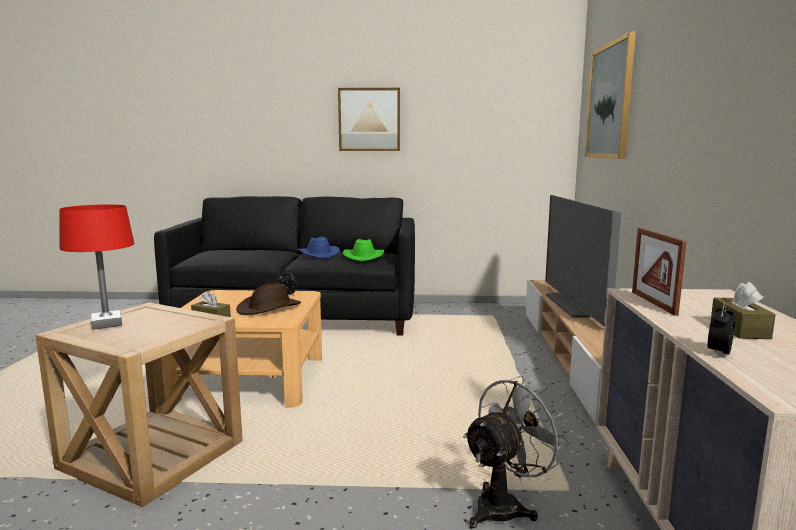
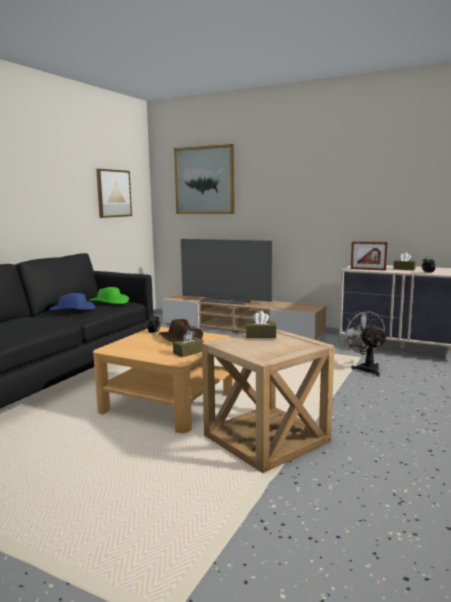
camera: 65 degrees left, 0 degrees up
(106, 324) = (255, 350): red table lamp -> none
(181, 318) = (261, 335): none -> brown tissue box
(369, 119) = (40, 187): picture -> picture (113, 193)

